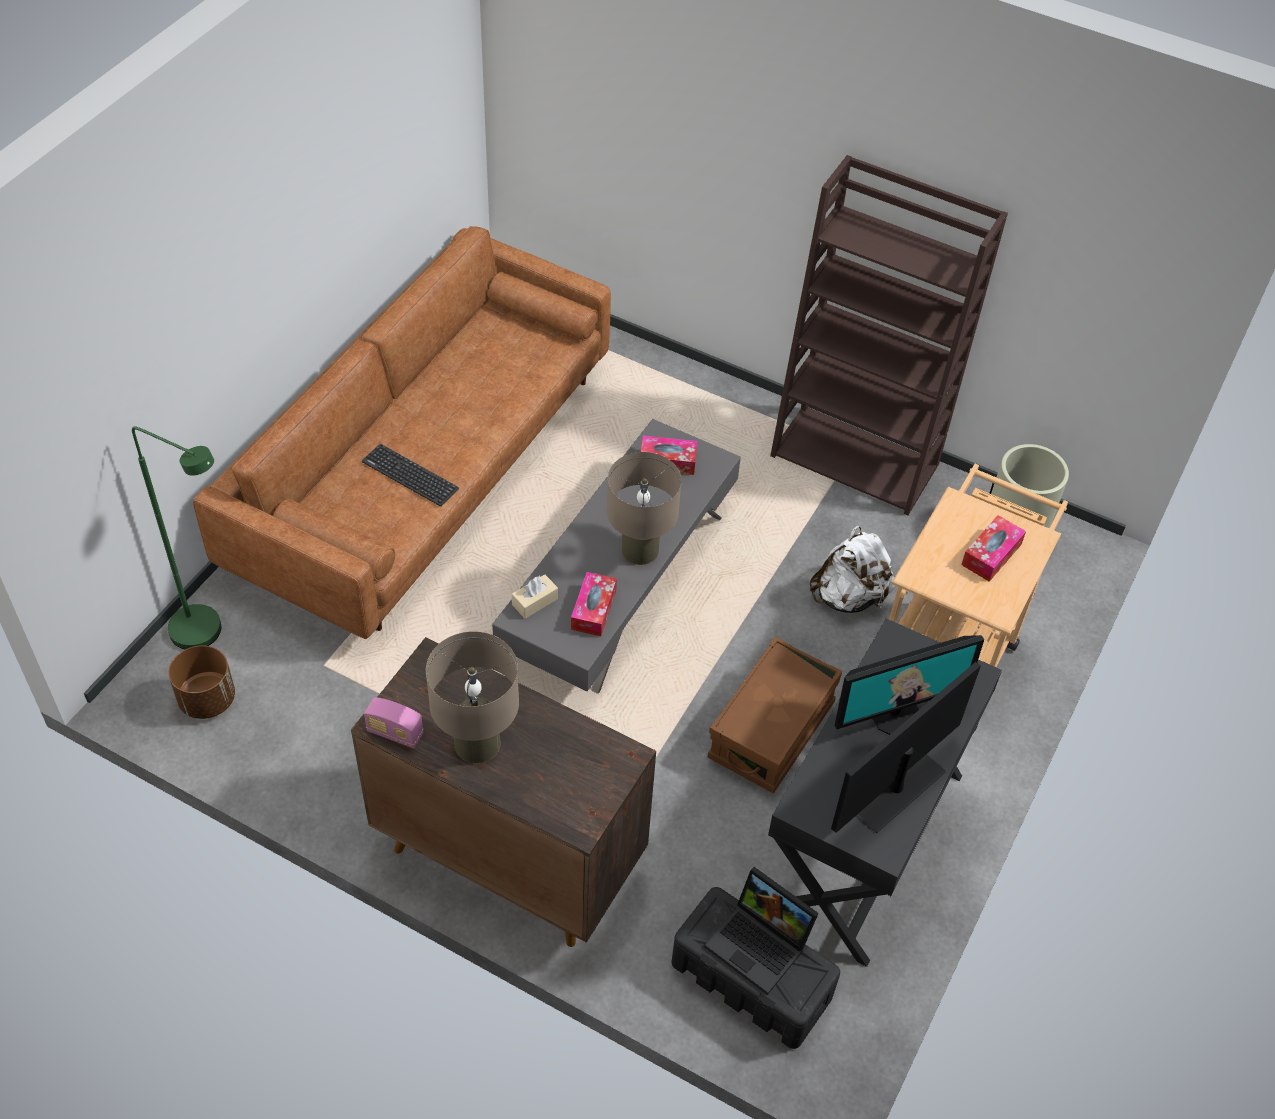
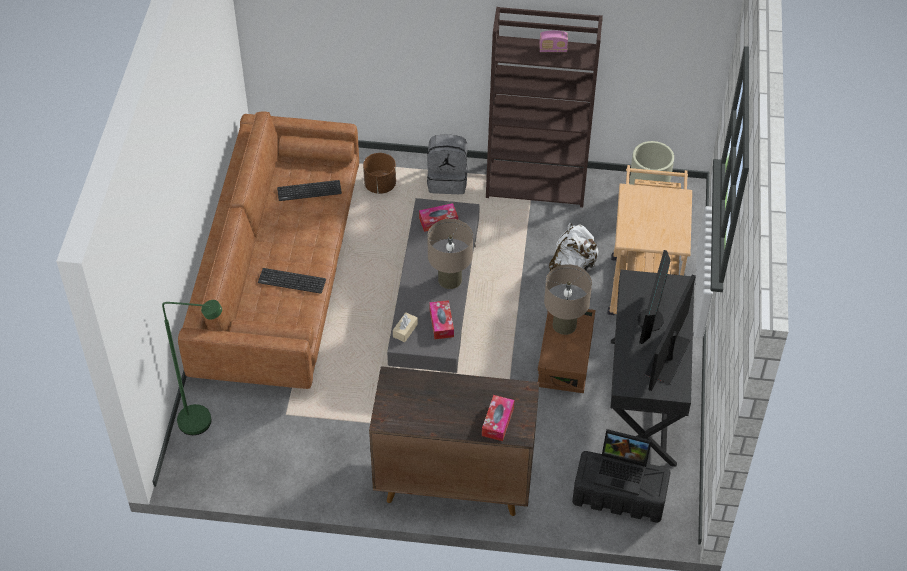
camera: 20 degrees left, 0 degrees up
(207, 699) = (227, 459): brown planter -> brown planter (380, 185)
(395, 733) = (394, 423): radio -> radio (553, 49)
(477, 743) = (442, 412): beige table lamp -> beige table lamp (564, 325)
(505, 360) = (309, 191): none -> keyboard
(728, 415) = (447, 180): none -> grey backpack
(896, 715) = (651, 320): monitor -> monitor turned 150 degrees clockwise
(991, 554) = (661, 214): tissue box -> tissue box (497, 421)

